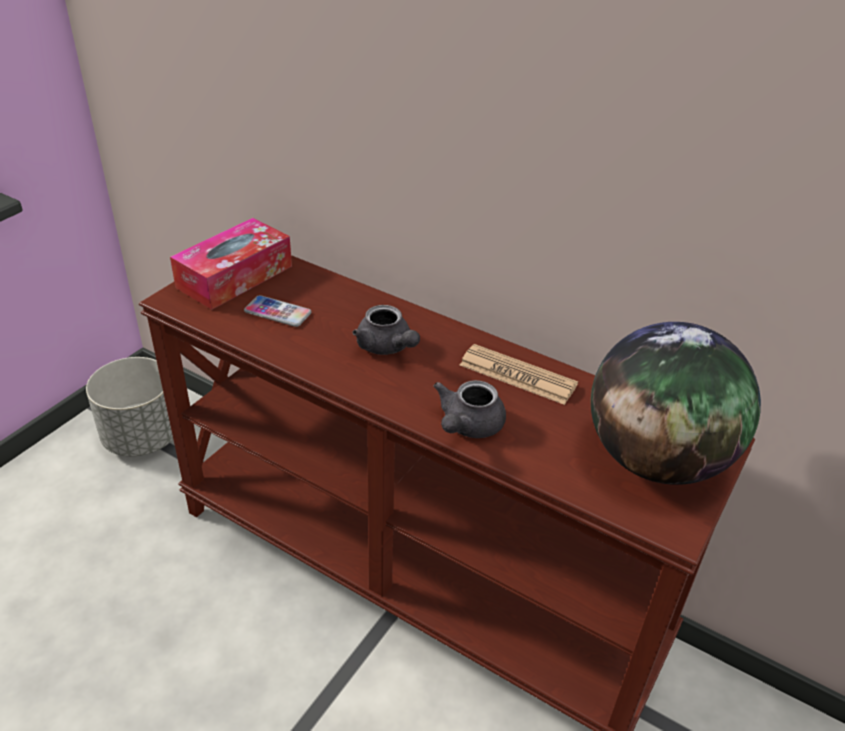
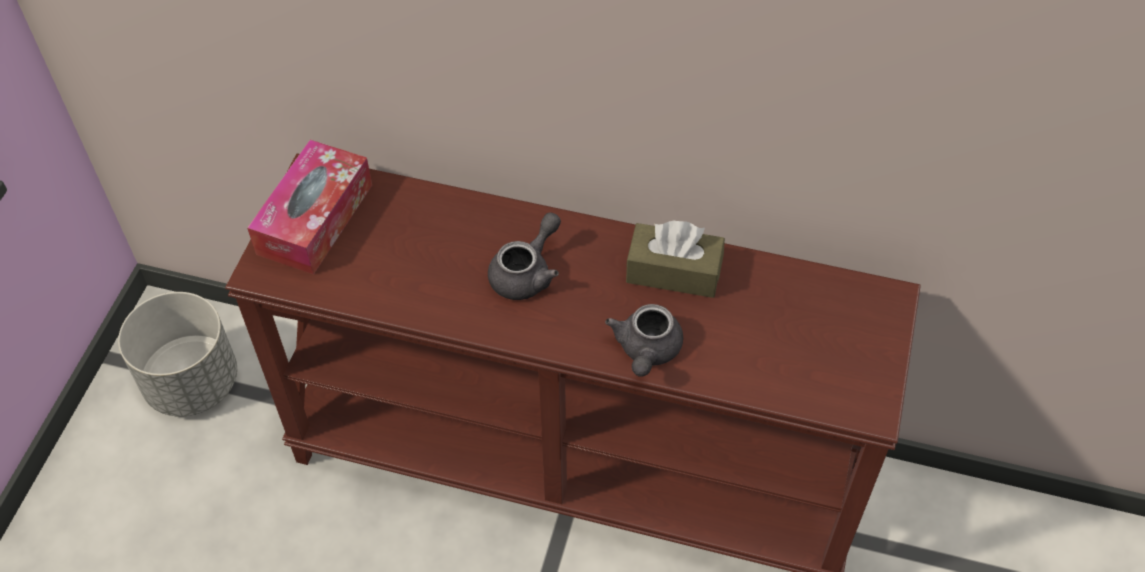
camera: 15 degrees left, 15 degrees up
(277, 312) = (388, 257): phone -> none
(387, 347) = (527, 273): grey teapot -> grey teapot turned 90 degrees counterclockwise
(517, 375) = (673, 272): newspaper -> brown tissue box
(656, 459) = (836, 337): globe -> none

